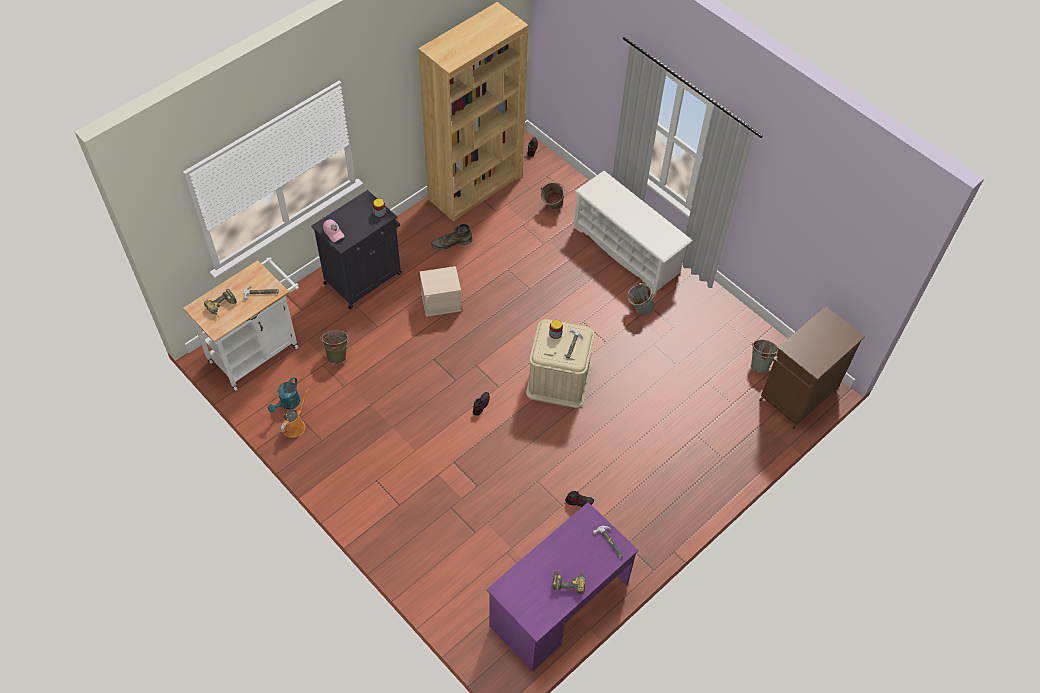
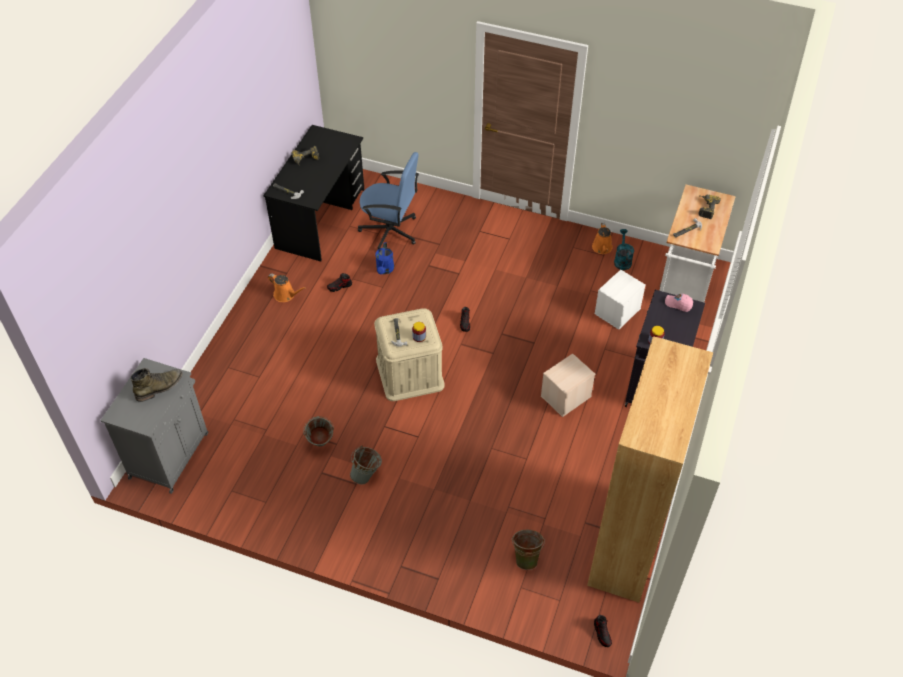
camera: 155 degrees right, 5 degrees down
(337, 354) = (617, 311): green bucket -> white storage box
(451, 242) = (602, 462): green boot -> green boot (159, 387)
(492, 548) = (390, 231): none -> blue office chair
(524, 500) = (385, 270): none -> blue watering can
(558, 605) = (321, 218): purple desk -> black desk
(627, 250) = (412, 541): white shoe rack -> none
(638, 516) = (286, 295): none -> orange watering can
(760, 363) = (217, 471): grey bucket -> grey bucket (321, 445)
(797, 395) = (170, 454): brown cabinet -> grey cabinet

